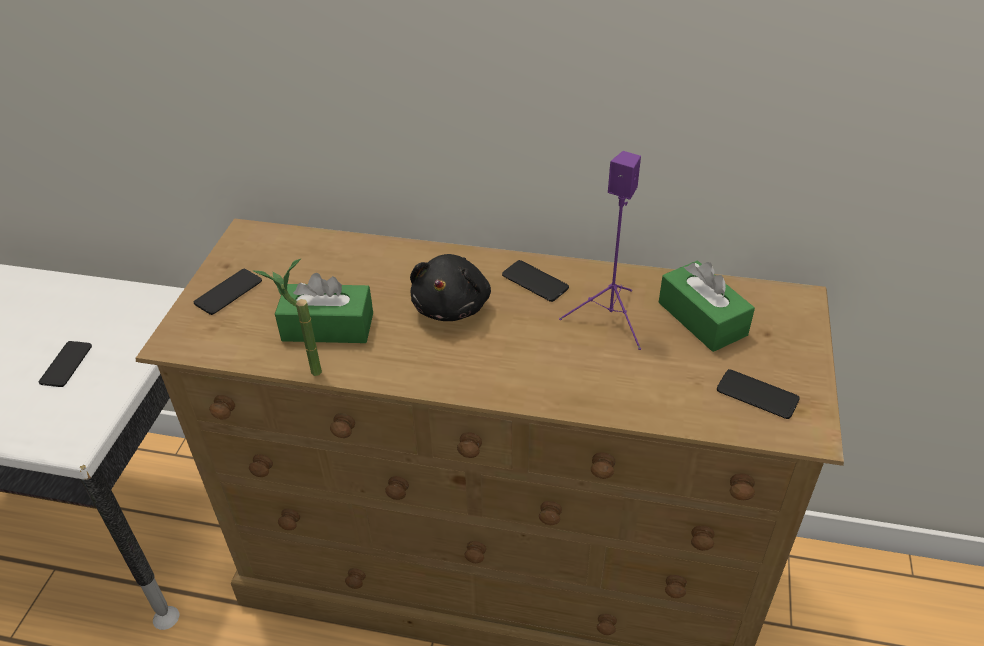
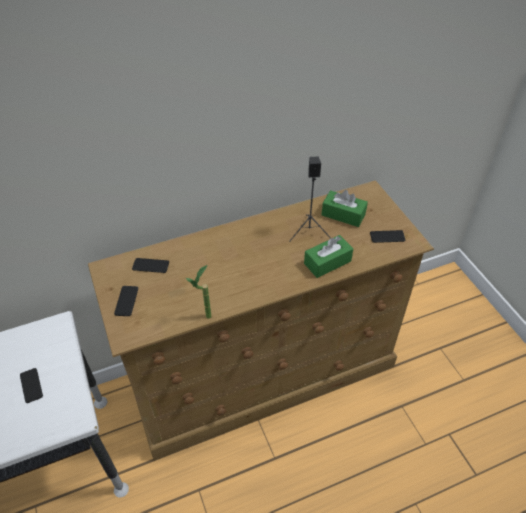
camera: 35 degrees left, 5 degrees up
(328, 327) = (193, 293): green tissue box -> green tissue box (327, 262)
(452, 306) = (239, 256): black plush toy -> none
(535, 281) = (264, 229): phone -> phone (150, 266)
(611, 319) = (309, 231): purple speaker -> black speaker

